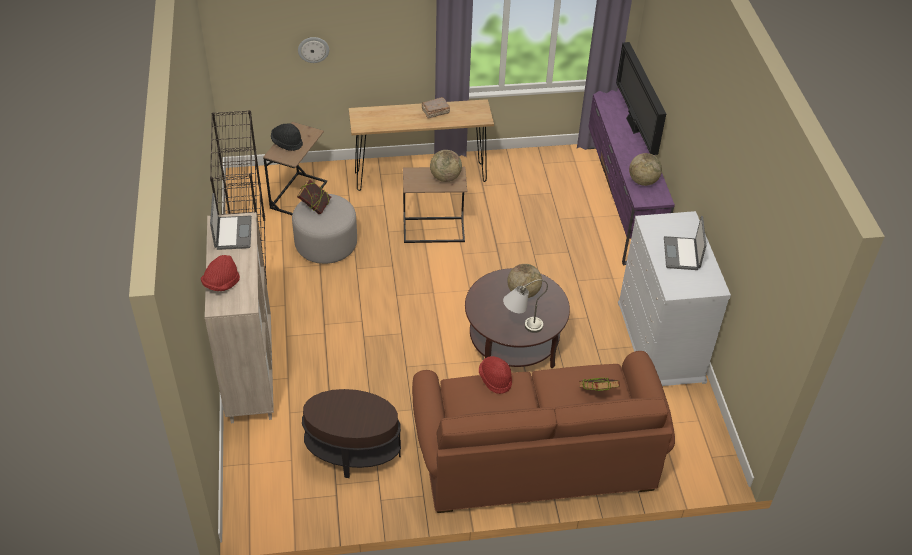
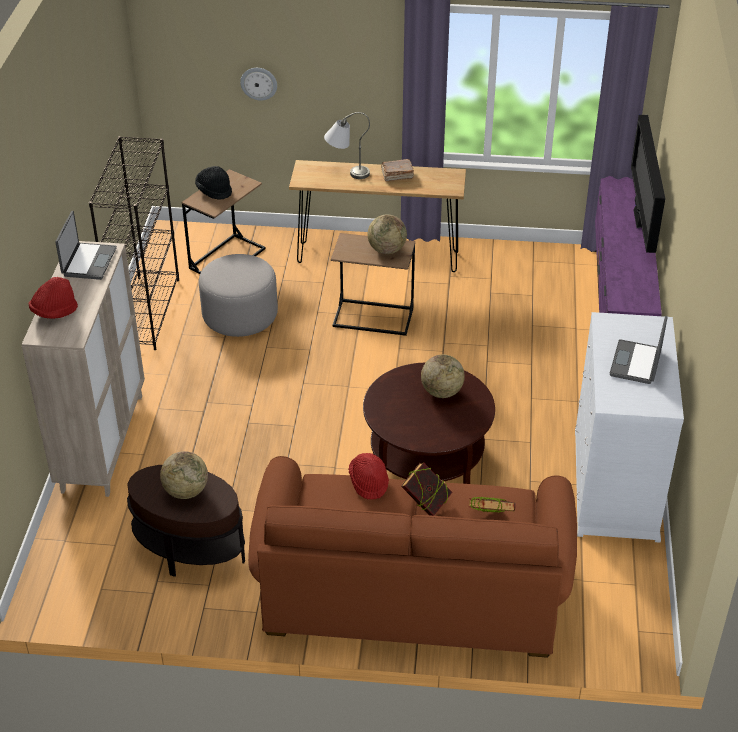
camera: 15 degrees right, 5 degrees down
(315, 207) = (228, 267): book -> book (426, 504)
(521, 326) = (425, 430): grey table lamp -> grey table lamp (346, 173)
(643, 181) = (629, 283): globe -> globe (186, 491)

